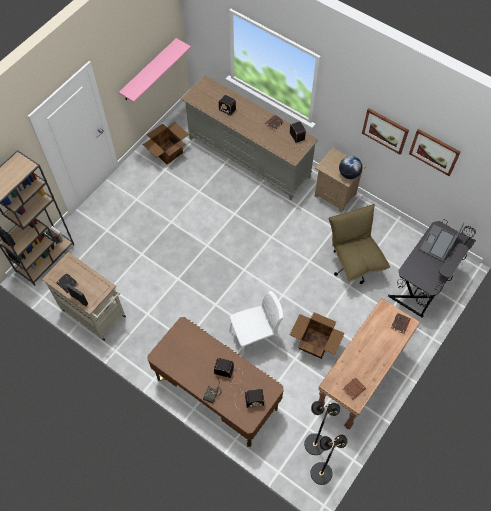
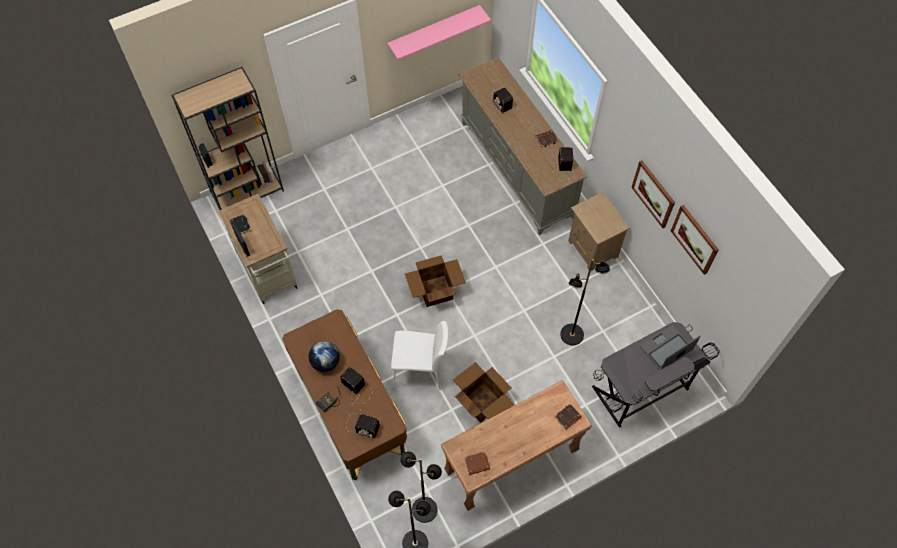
camera: 25 degrees right, 0 degrees up
(167, 152) = (430, 129): cardboard box -> cardboard box (435, 291)
(349, 174) = (605, 229): globe -> globe (325, 362)
(353, 264) = (572, 335): beige office chair -> black floor lamp

